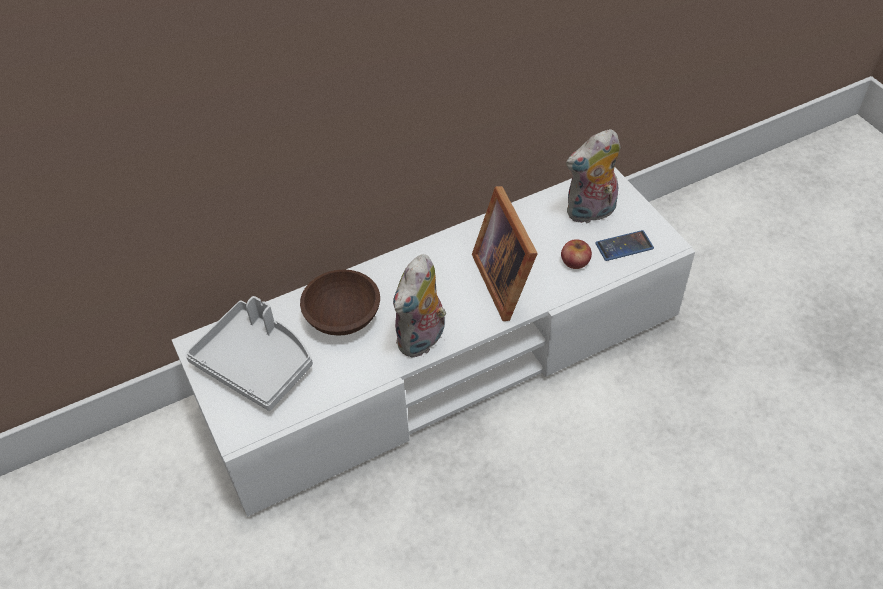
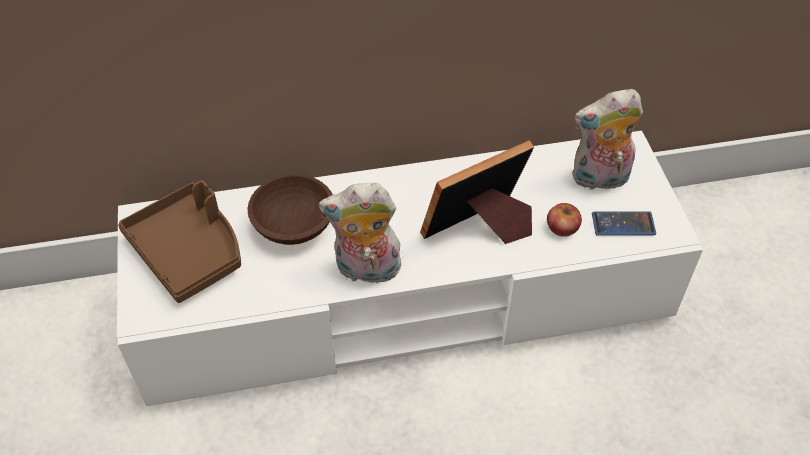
camera: 15 degrees right, 0 degrees up
(256, 363) = (189, 251): grey tray -> brown tray
(422, 340) = (366, 270): plush toy -> plush toy turned 45 degrees clockwise
(507, 279) = (481, 228): picture frame -> picture frame turned 60 degrees clockwise

